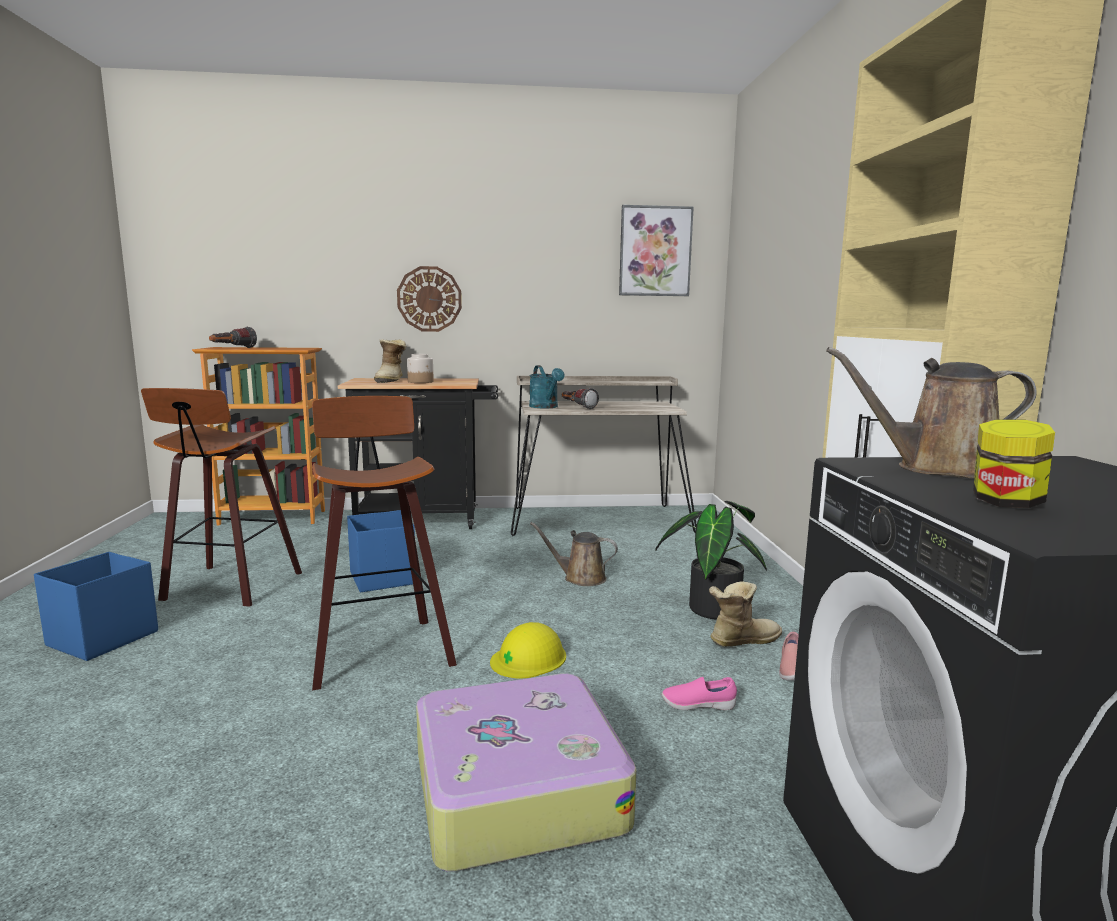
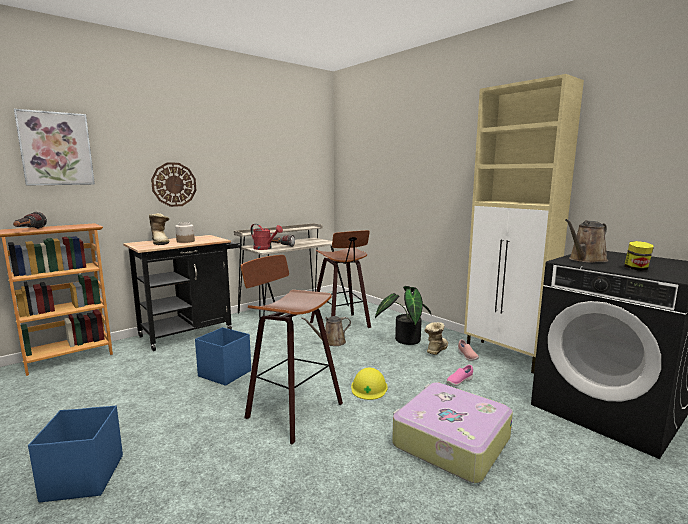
camera: 35 degrees left, 0 degrees up
(229, 587) = (124, 412): stool -> stool (342, 325)
(546, 407) = (265, 248): turquoise watering can -> red watering can
(655, 251) = (301, 154): picture -> picture (56, 149)

